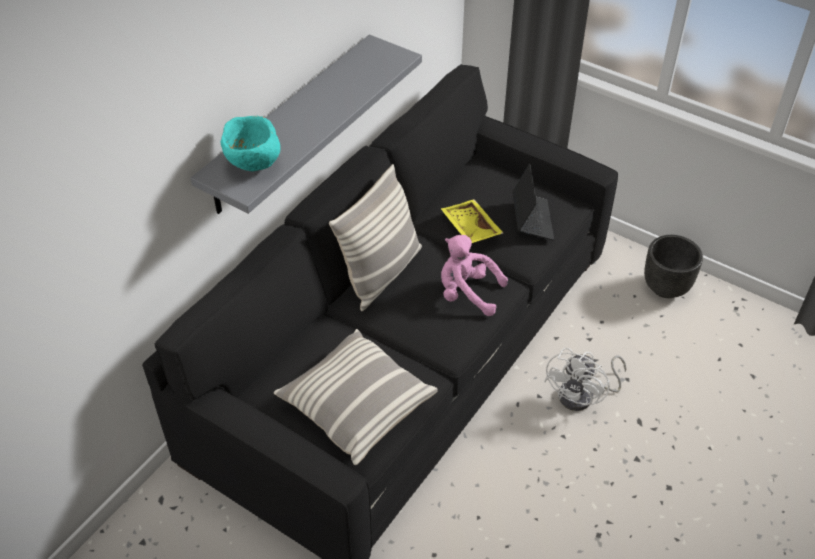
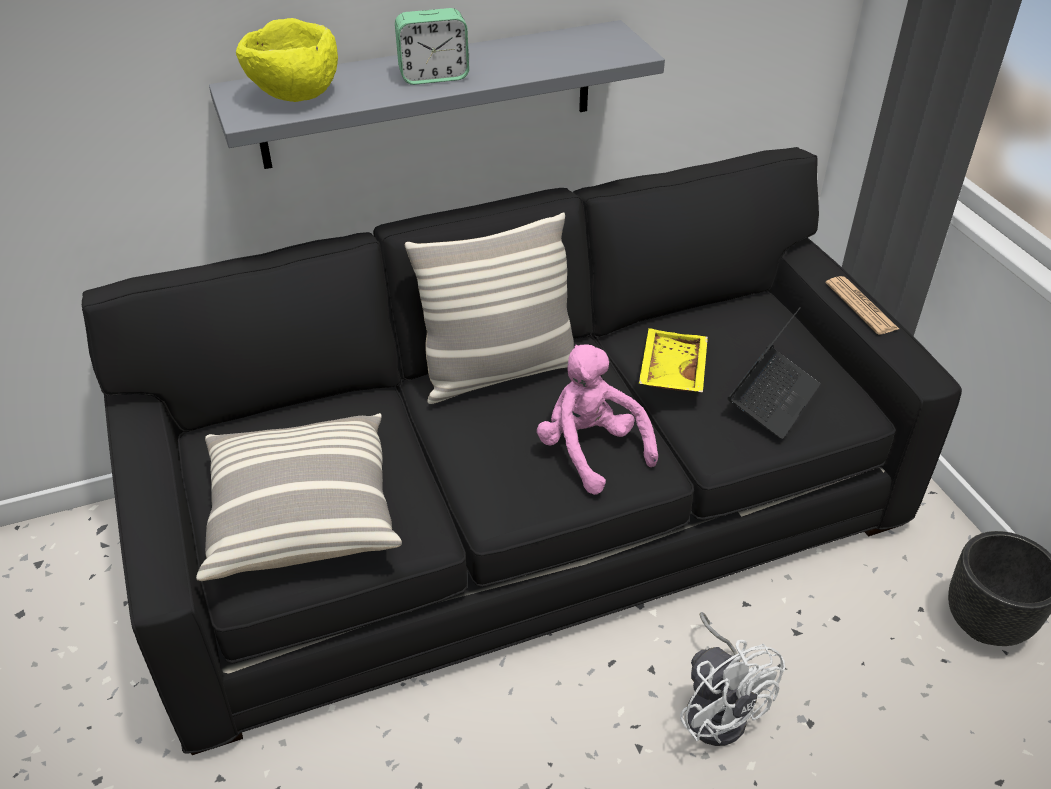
camera: 35 degrees right, 5 degrees down
(253, 164) = (294, 95): turquoise bowl -> yellow bowl
(314, 117) = (434, 76): none -> alarm clock
(541, 146) = (861, 306): none -> newspaper
(583, 396) = (718, 707): white fan -> white fan turned 90 degrees counterclockwise

